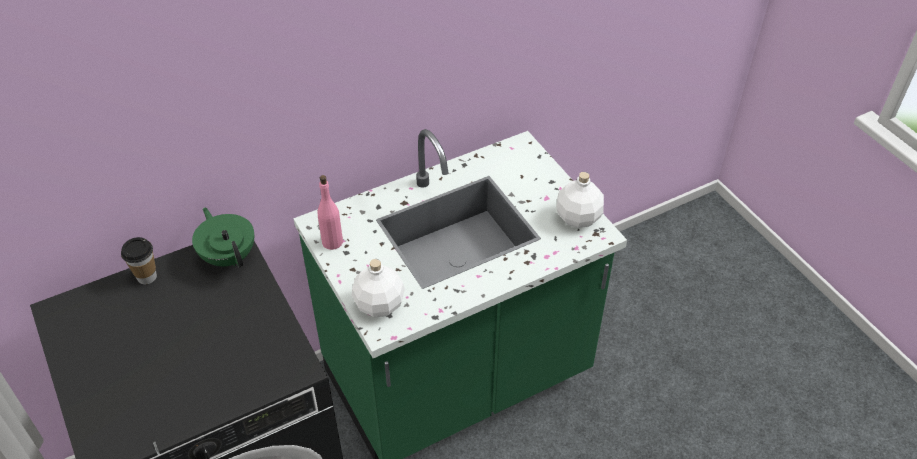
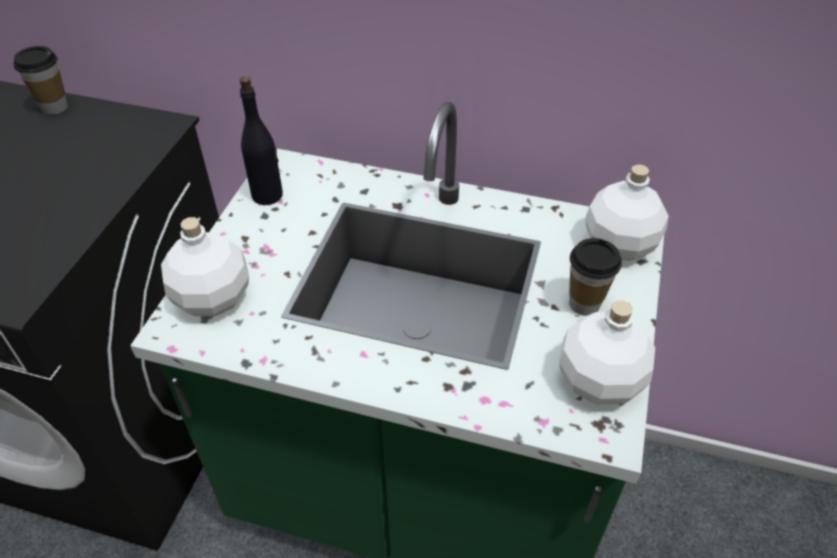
camera: 45 degrees right, 0 degrees up
(229, 256) = (139, 135): green teapot -> none
(332, 242) = (268, 195): pink bottle -> black bottle
(522, 155) = (619, 245): none -> white bottle
(538, 191) = (584, 304): none -> cup

